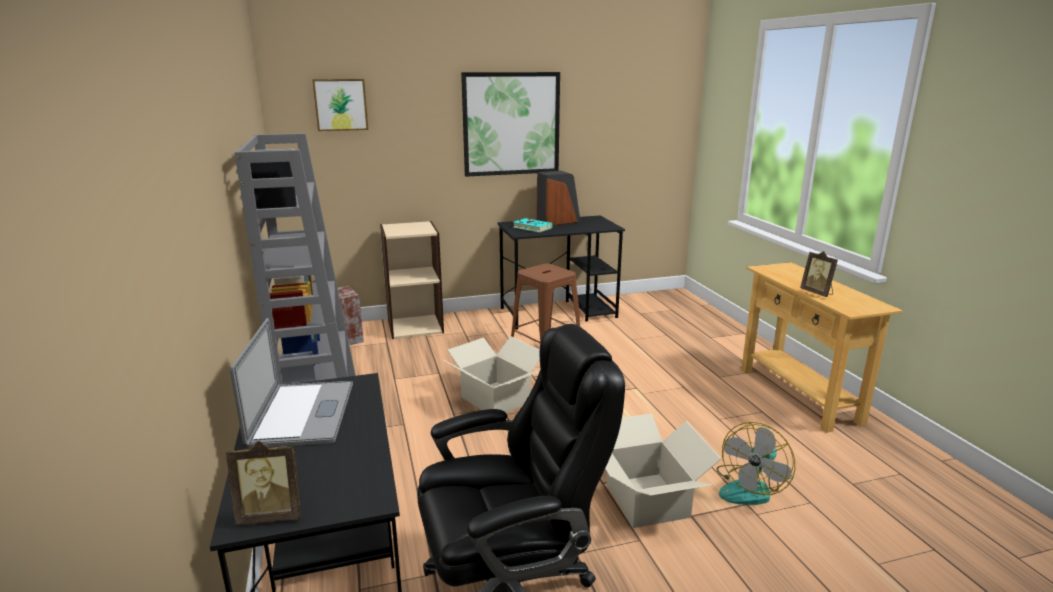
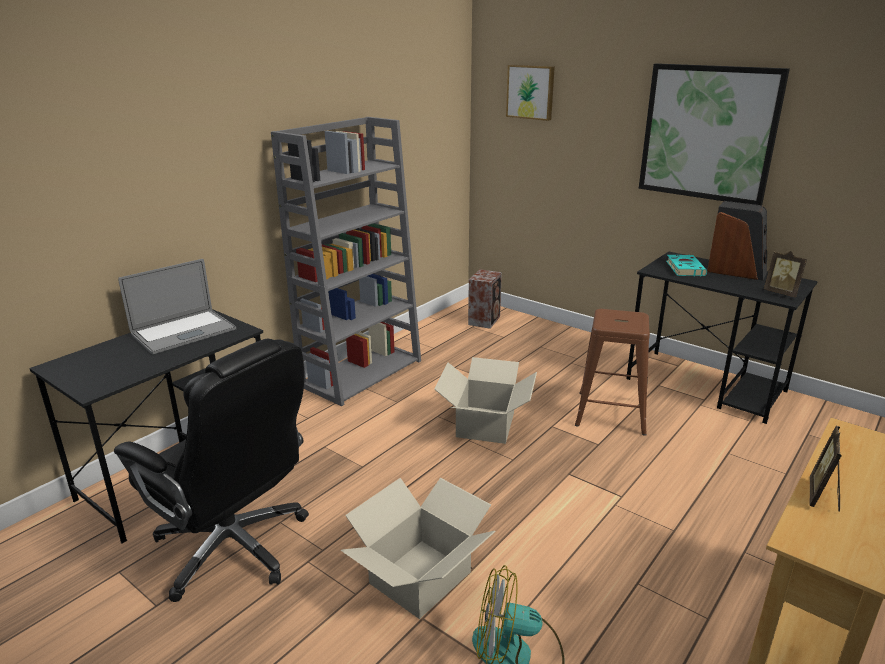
camera: 55 degrees right, 5 degrees up
(272, 514) = (63, 370): picture frame -> picture frame (782, 293)
(415, 326) = (549, 334): beige bookcase -> none

